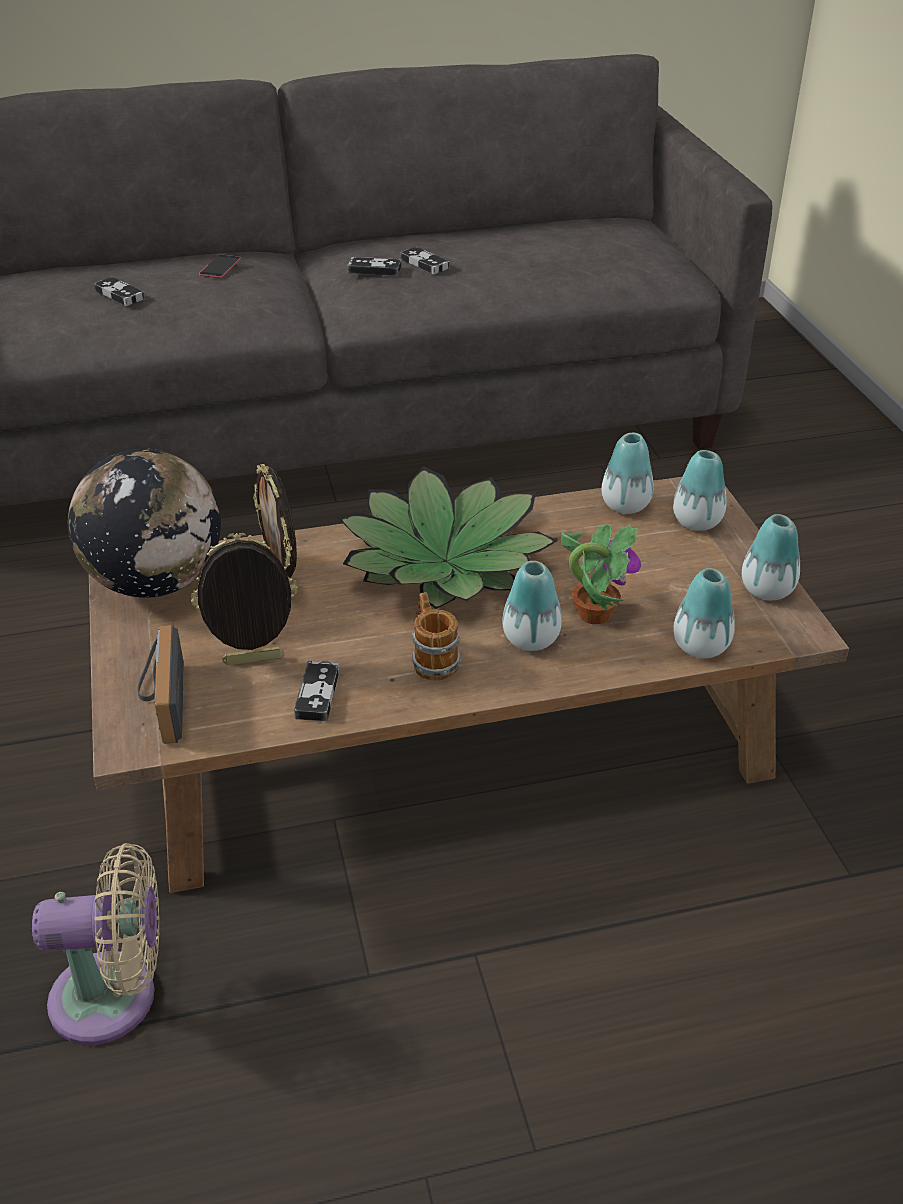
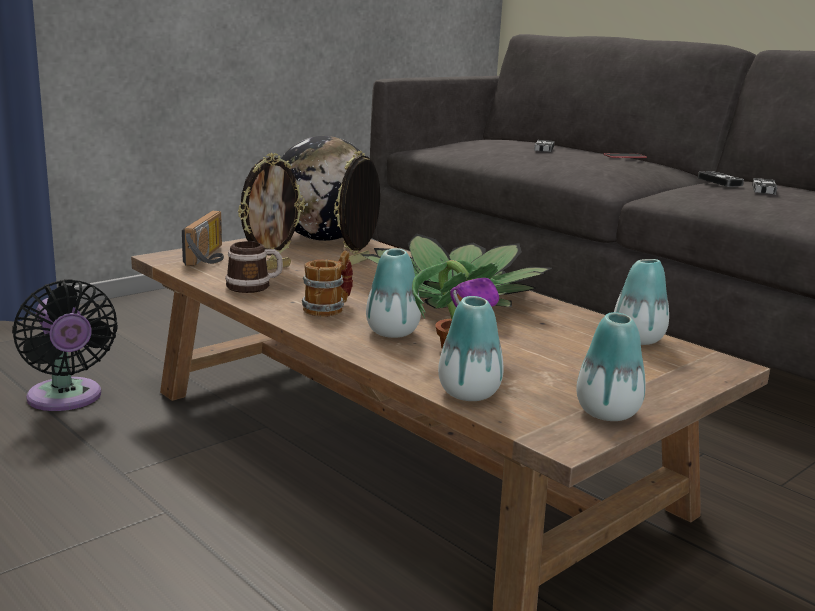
camera: 60 degrees right, 20 degrees down
(115, 997) = (66, 399): beige fan -> black fan
(160, 701) = (210, 256): radio -> radio turned 135 degrees clockwise
(253, 662) = (270, 268): picture frame -> picture frame turned 90 degrees clockwise
(317, 694) = (254, 286): game controller -> mug
(696, 522) = (666, 369): vase -> none

